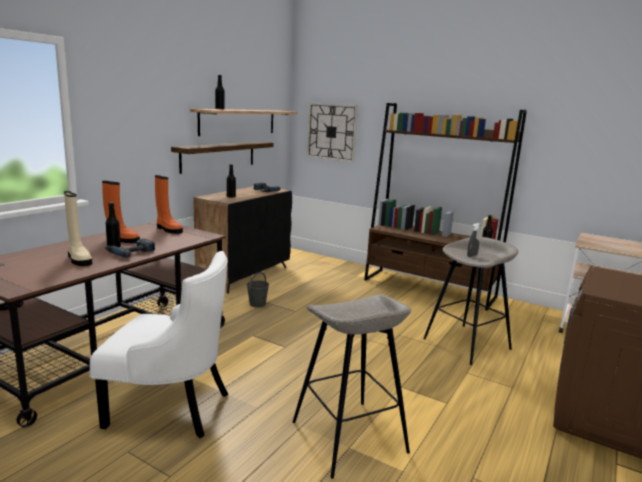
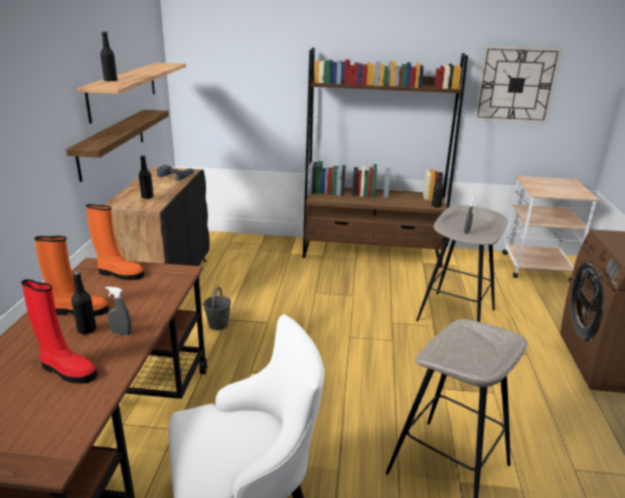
camera: 25 degrees left, 10 degrees up
(78, 259) = (67, 371): beige boot -> red boot
(130, 252) = (121, 333): power drill -> grey spray bottle
(331, 132) = (228, 84): wall clock -> wall clock (516, 85)

